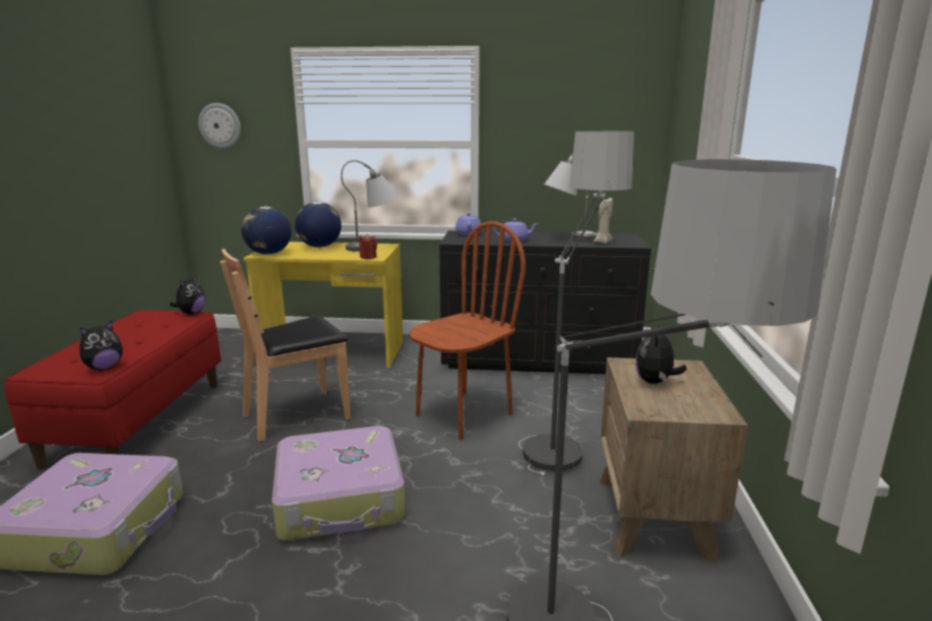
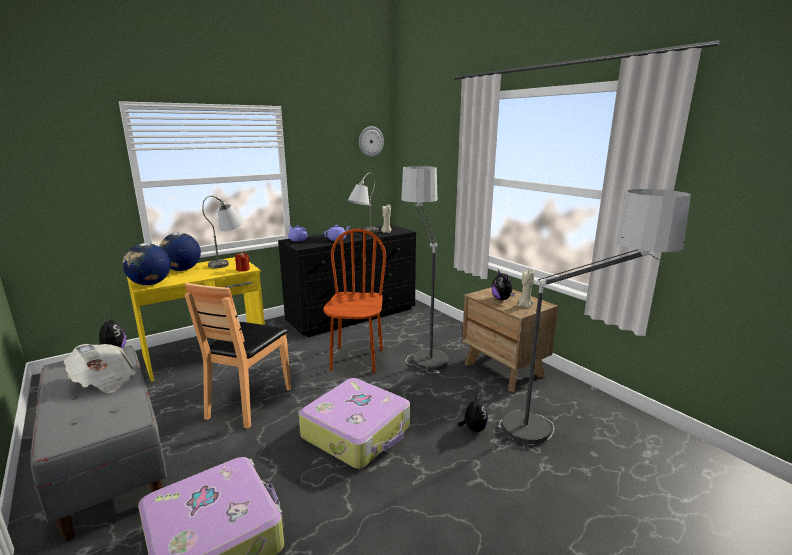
camera: 40 degrees left, 0 degrees up
(104, 367) = (127, 413): plush toy -> plush toy (473, 429)
(138, 421) = (109, 463): red bench -> grey bench
(142, 335) = (104, 381): none -> newspaper
(220, 125) = (42, 173): wall clock -> wall clock (370, 141)
(676, 404) = (524, 306): none -> beige candle

